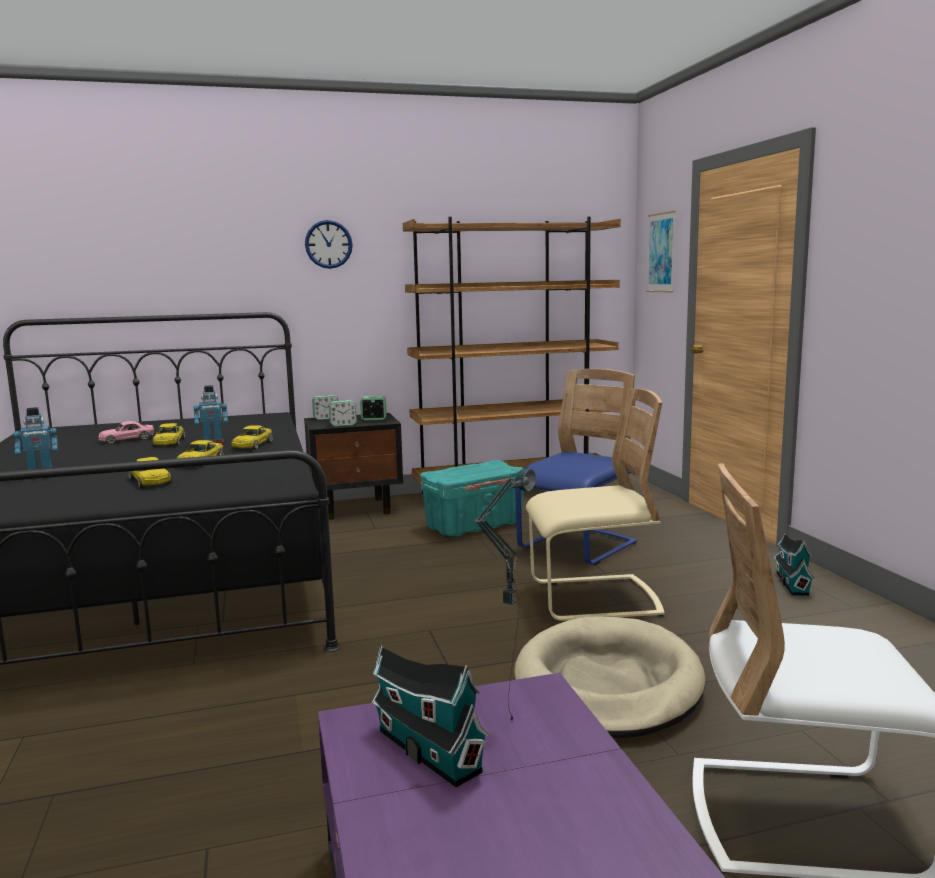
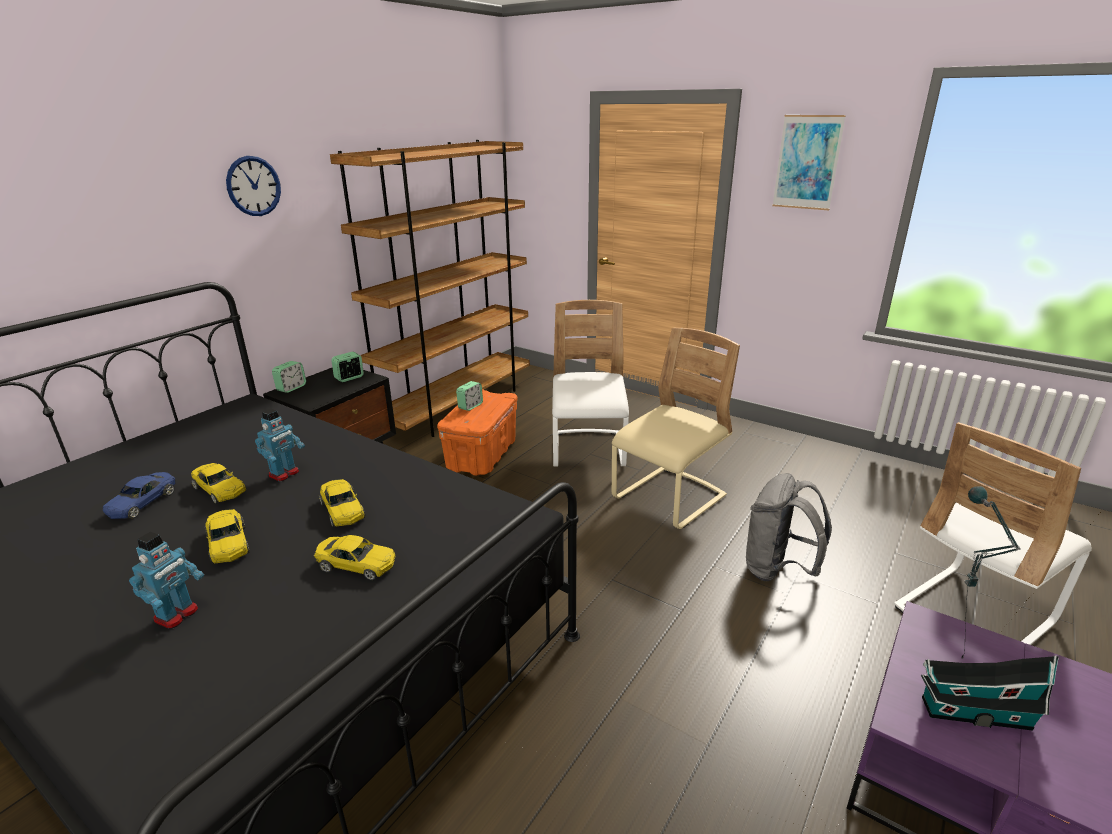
camera: 40 degrees left, 15 degrees up
(127, 440) = (142, 502): pink toy car -> blue toy car
(253, 445) = (340, 462): yellow toy car -> yellow toy car (228, 543)
(343, 424) = (333, 394): alarm clock -> alarm clock (470, 406)
(474, 525) = (482, 455): turquoise storage box -> orange storage box
(577, 547) = (588, 451): blue chair -> white chair
(607, 684) = (777, 569): beige dog bed -> grey backpack
(661, 253) = (548, 172): picture -> picture (807, 162)
(791, 582) = (745, 437): toy house -> none

